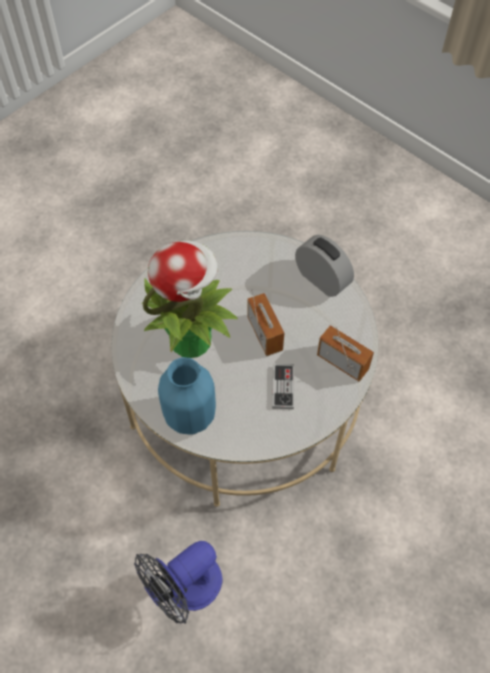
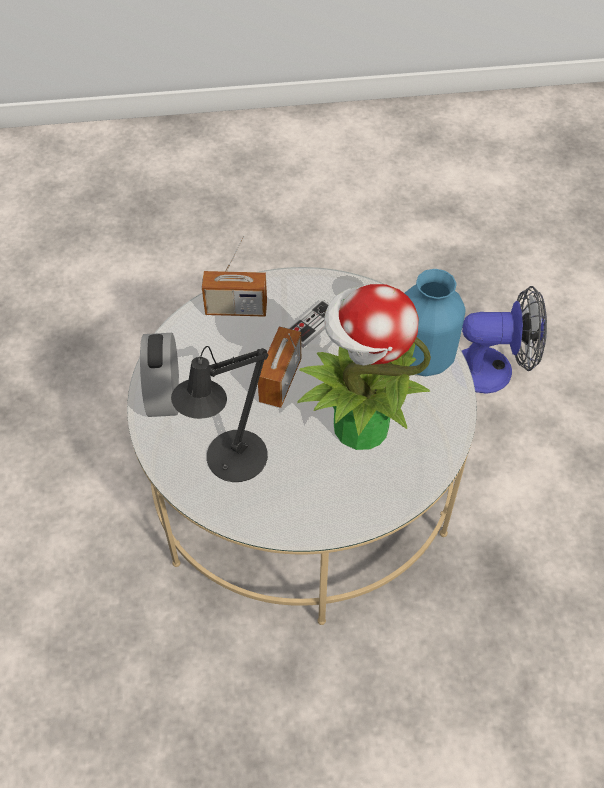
camera: 140 degrees left, 5 degrees down
(244, 269) = (231, 462): none -> black table lamp
(342, 362) = (236, 308): radio -> radio turned 75 degrees counterclockwise

